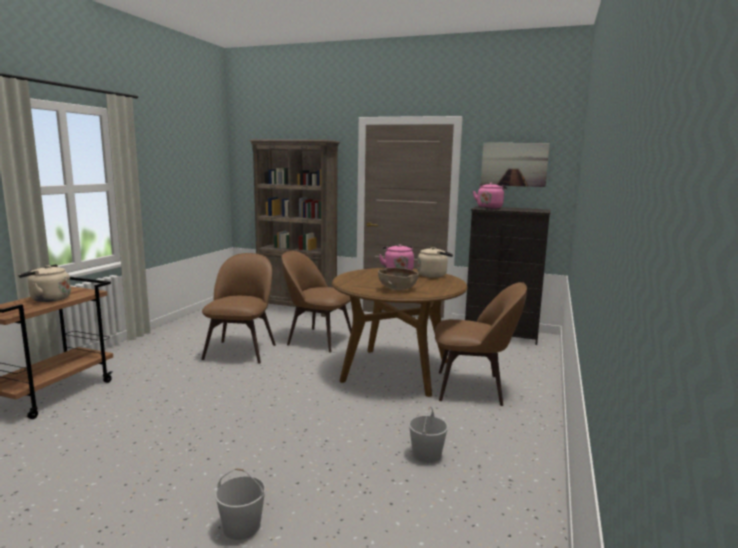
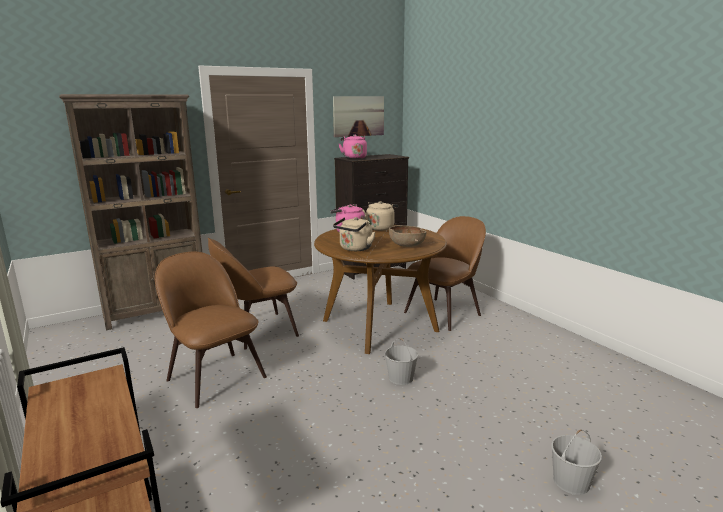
camera: 50 degrees left, 5 degrees up
(48, 299) = (81, 415): beige kettle -> beige kettle (355, 249)
(427, 454) = (523, 366): white bucket -> white bucket (401, 378)

